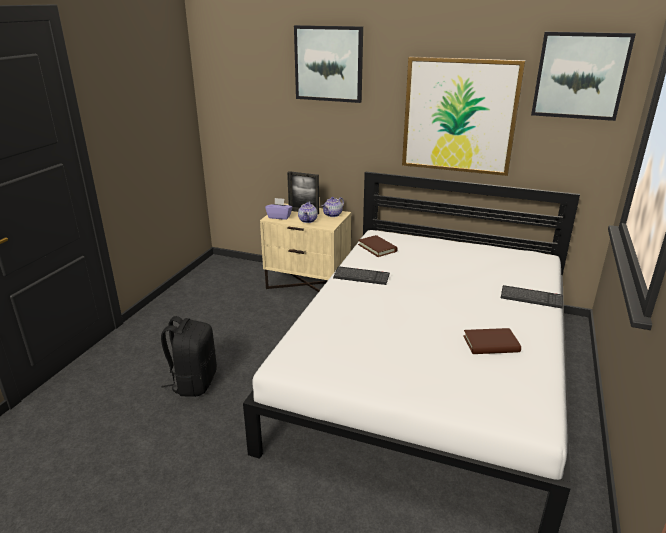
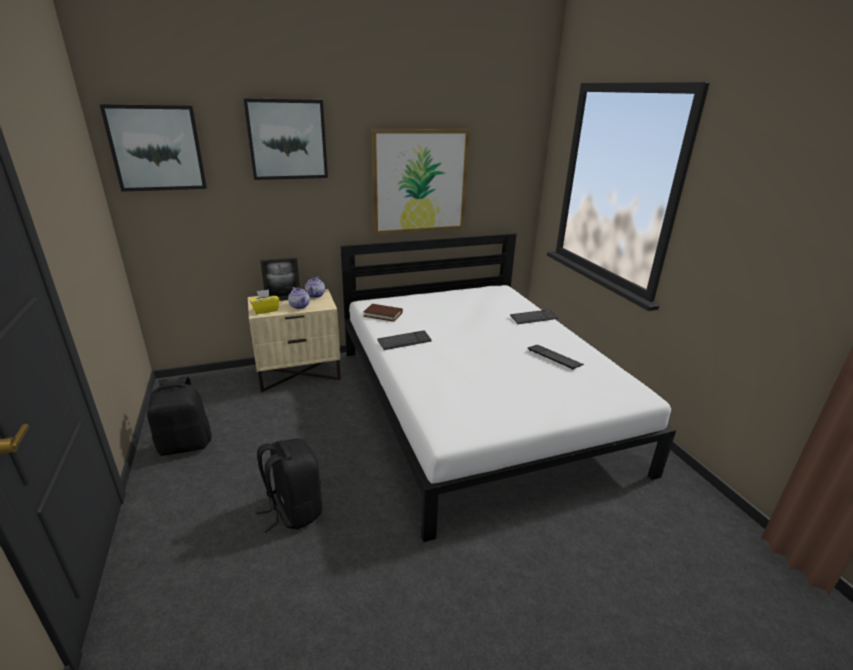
camera: 40 degrees left, 0 degrees up
(183, 306) = (185, 444): none -> black backpack
(279, 217) = (265, 310): purple tissue box -> yellow tissue box
(491, 344) = (554, 357): brown book -> keyboard
(580, 76) = (506, 140): picture -> picture (157, 148)

